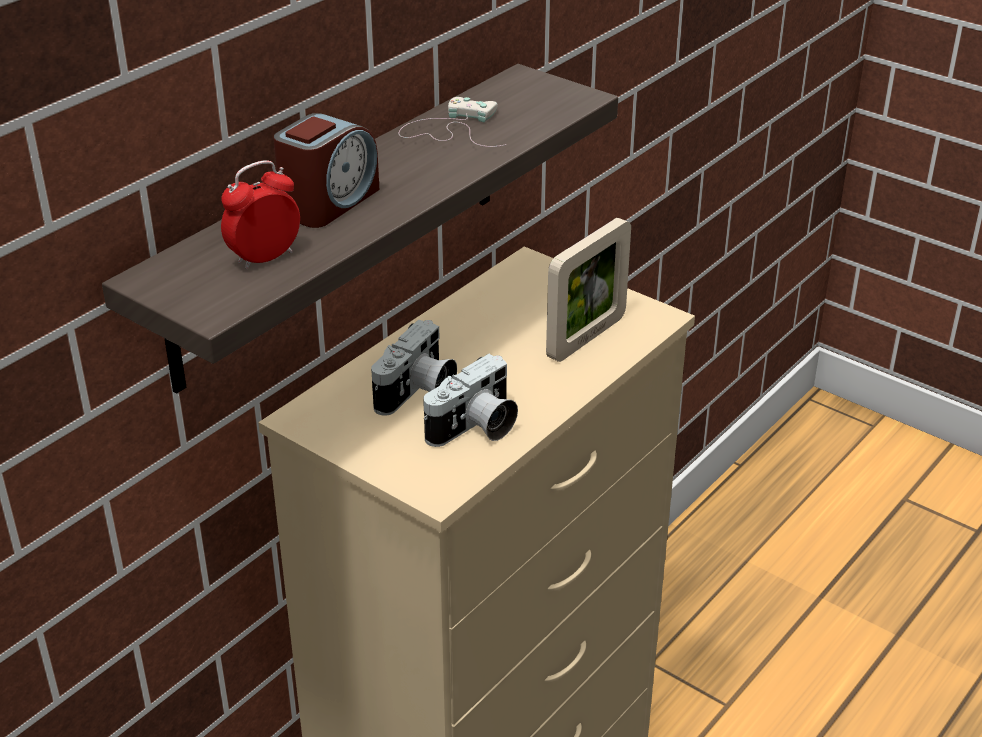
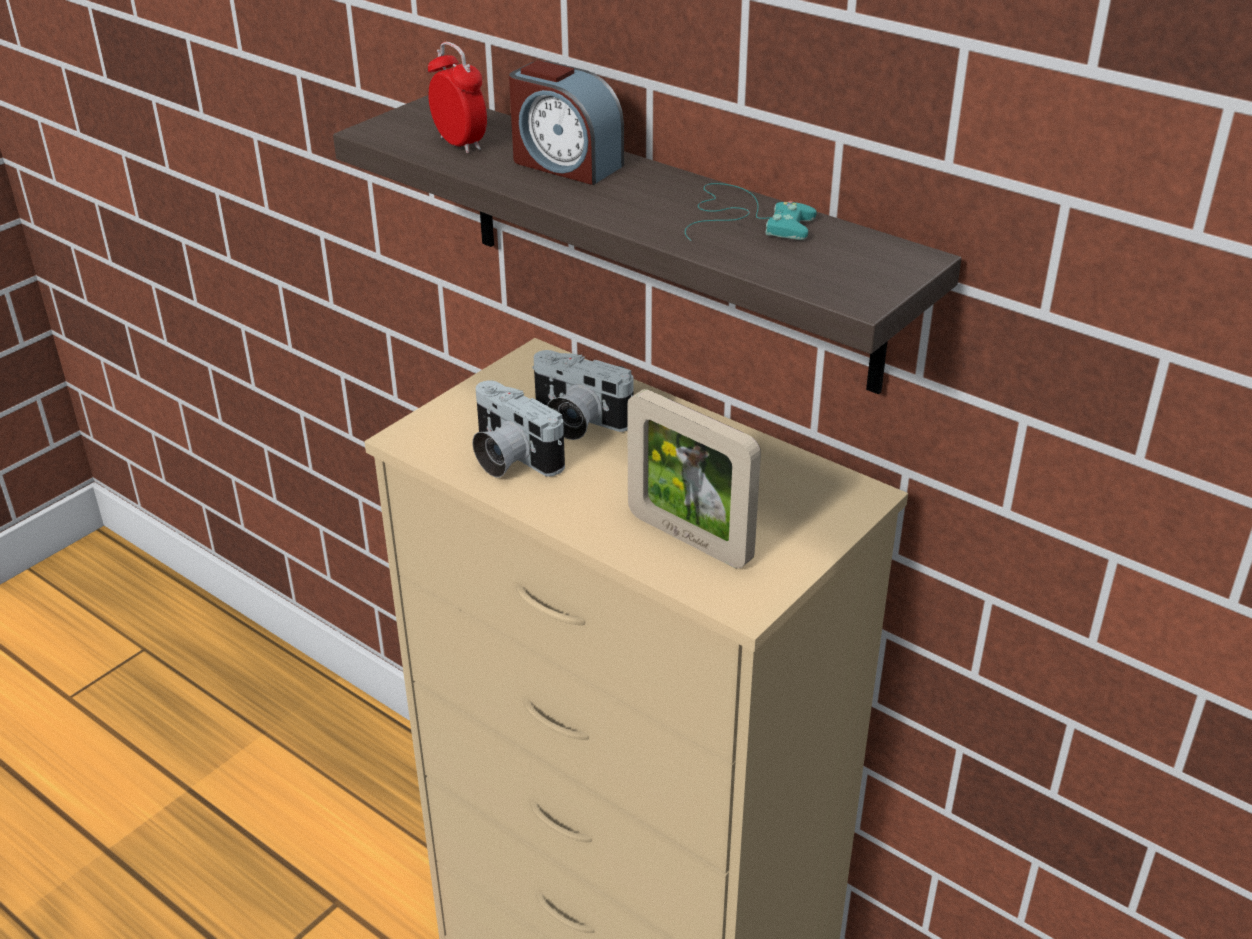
camera: 90 degrees right, 0 degrees up
(452, 129) = (744, 218): white game controller -> turquoise game controller

